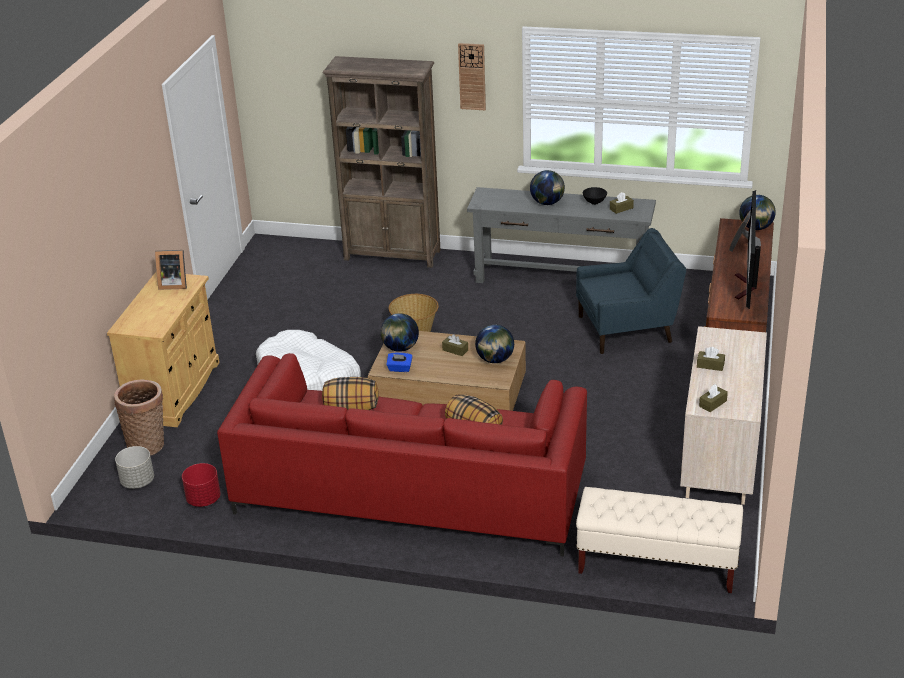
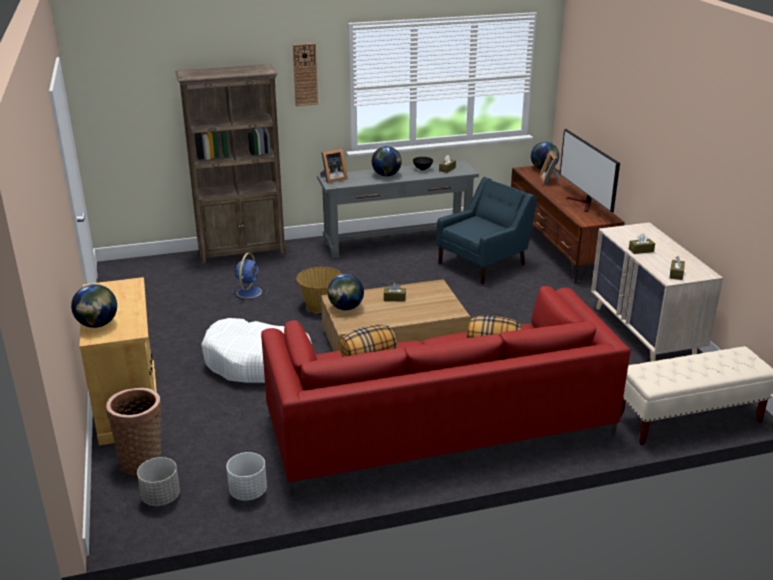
camera: 30 degrees left, 5 degrees down
(173, 284) = (113, 290): picture frame -> picture frame (333, 179)
(203, 499) = (248, 492): red planter -> white planter
(362, 302) = (249, 292): none -> blue fan
(400, 369) = (362, 323): blue tissue box -> none
(495, 360) = (435, 297): globe -> globe (97, 324)

